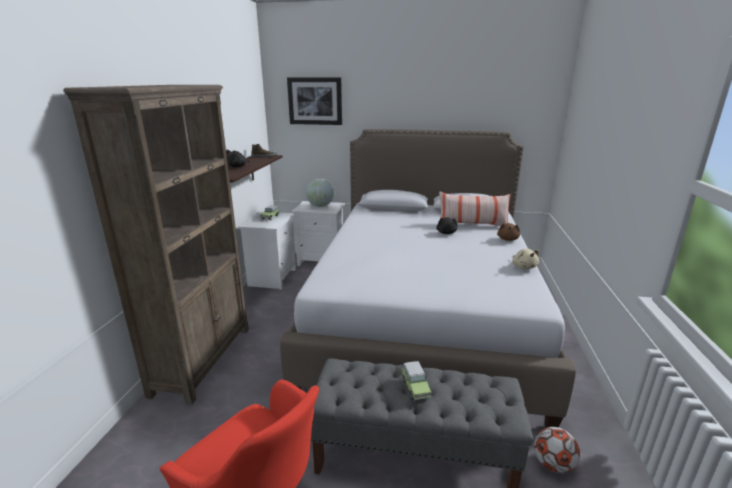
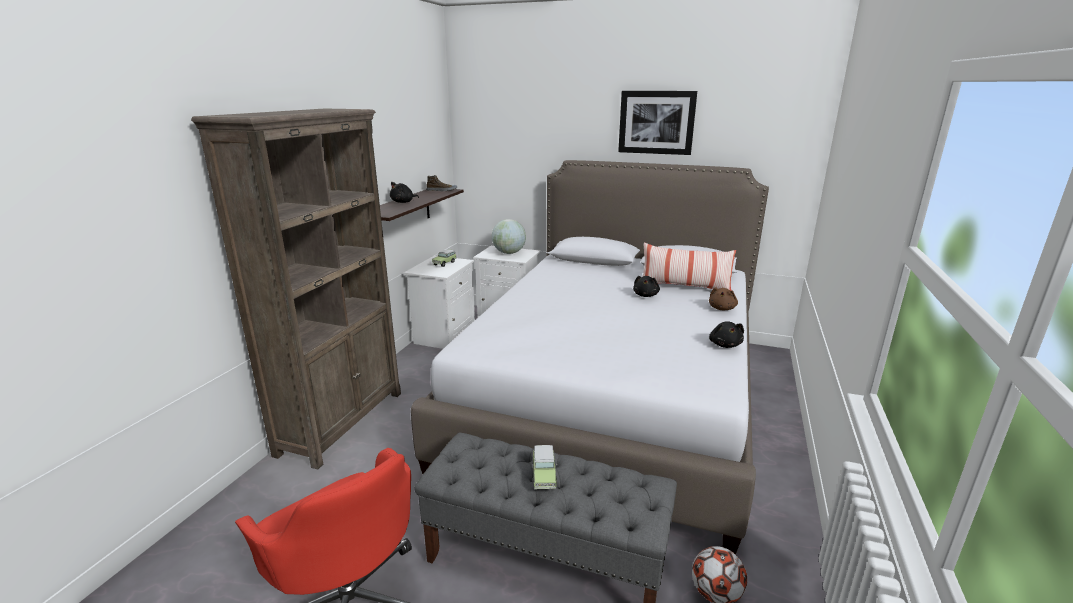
camera: 10 degrees right, 0 degrees up
(315, 101) = (508, 124): picture -> picture (656, 122)
(523, 267) = (725, 344): beige plush toy -> black plush toy

